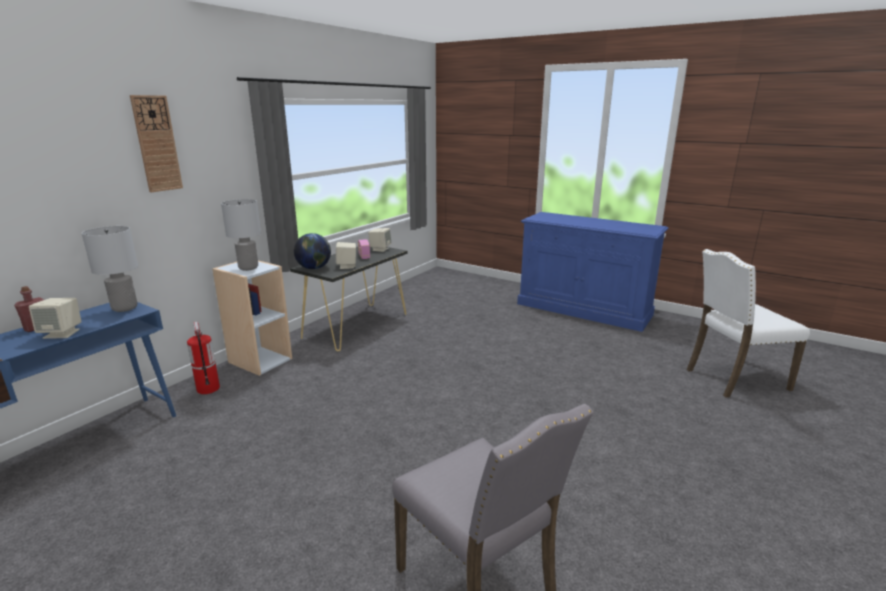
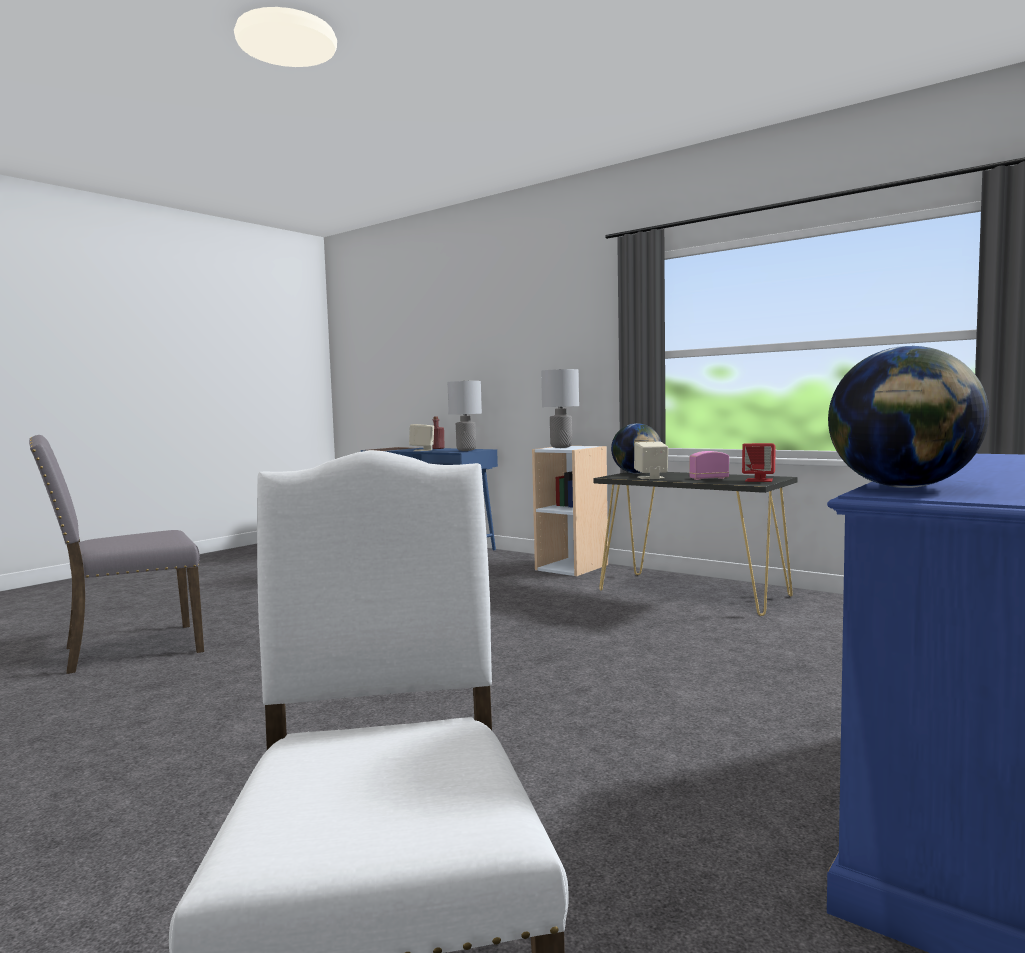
camera: 95 degrees right, 15 degrees down
(157, 144) = (539, 314): wall clock -> none
(208, 388) = (510, 560): fire extinguisher -> none
(380, 249) = (759, 480): beige speaker -> red speaker
(636, 231) = (904, 487): none -> globe

